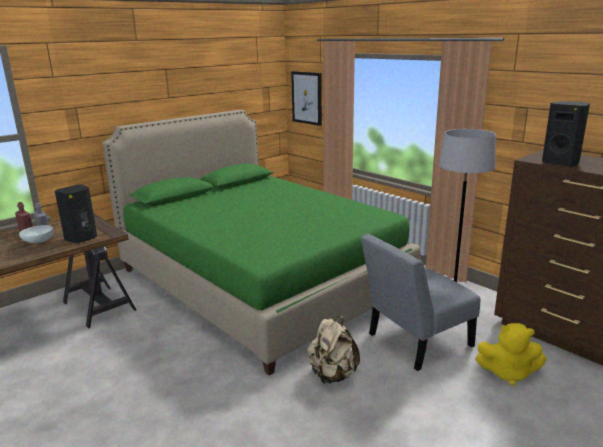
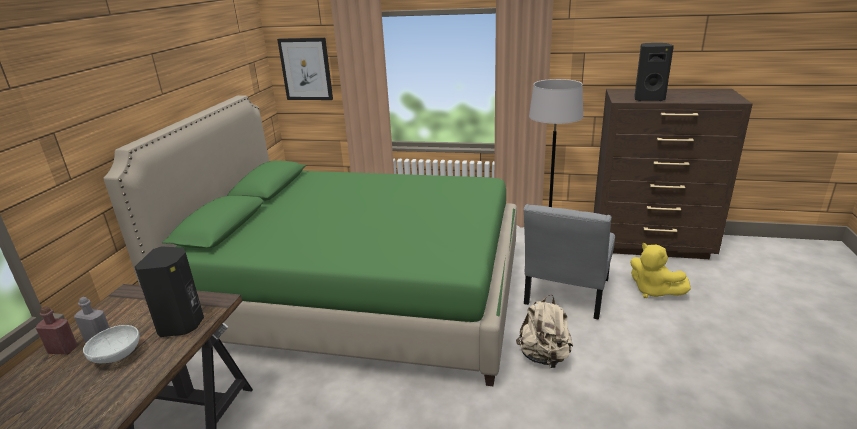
camera: 35 degrees left, 5 degrees up
(508, 373) = (653, 291): yellow plush toy -> yellow plush toy turned 75 degrees clockwise

